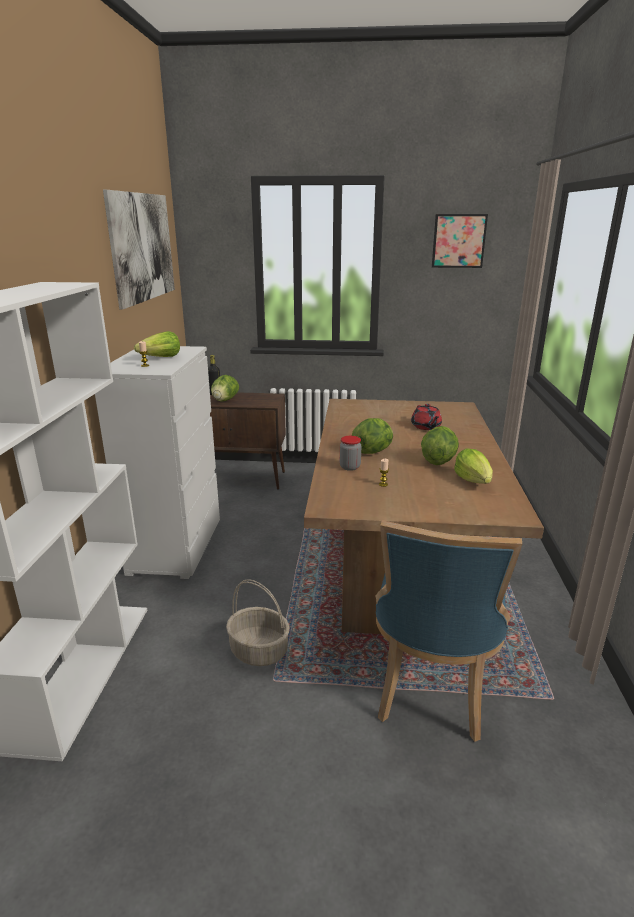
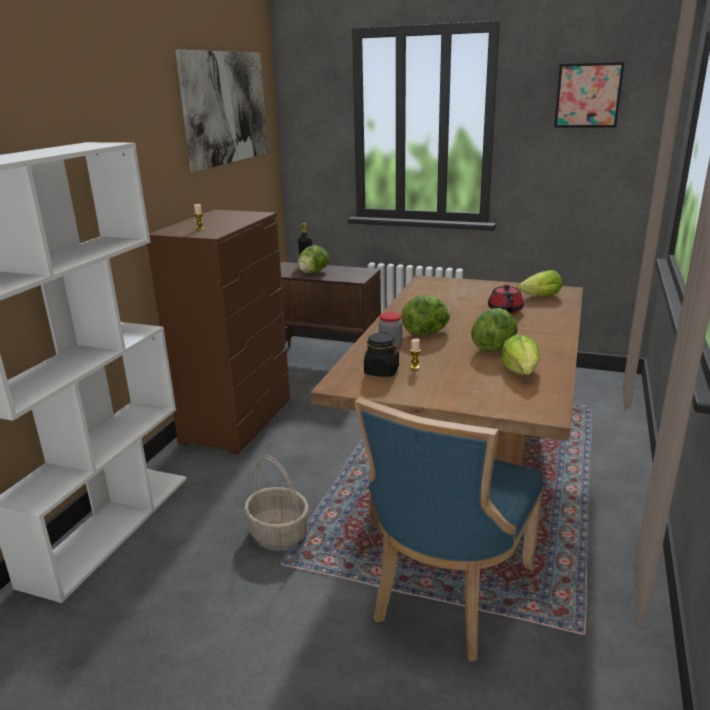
camera: 15 degrees right, 0 degrees up
(161, 358) = (222, 222): lettuce -> lettuce (540, 296)
(176, 546) = (237, 421): white dresser -> brown dresser
(356, 491) = (381, 371): none -> black jar

